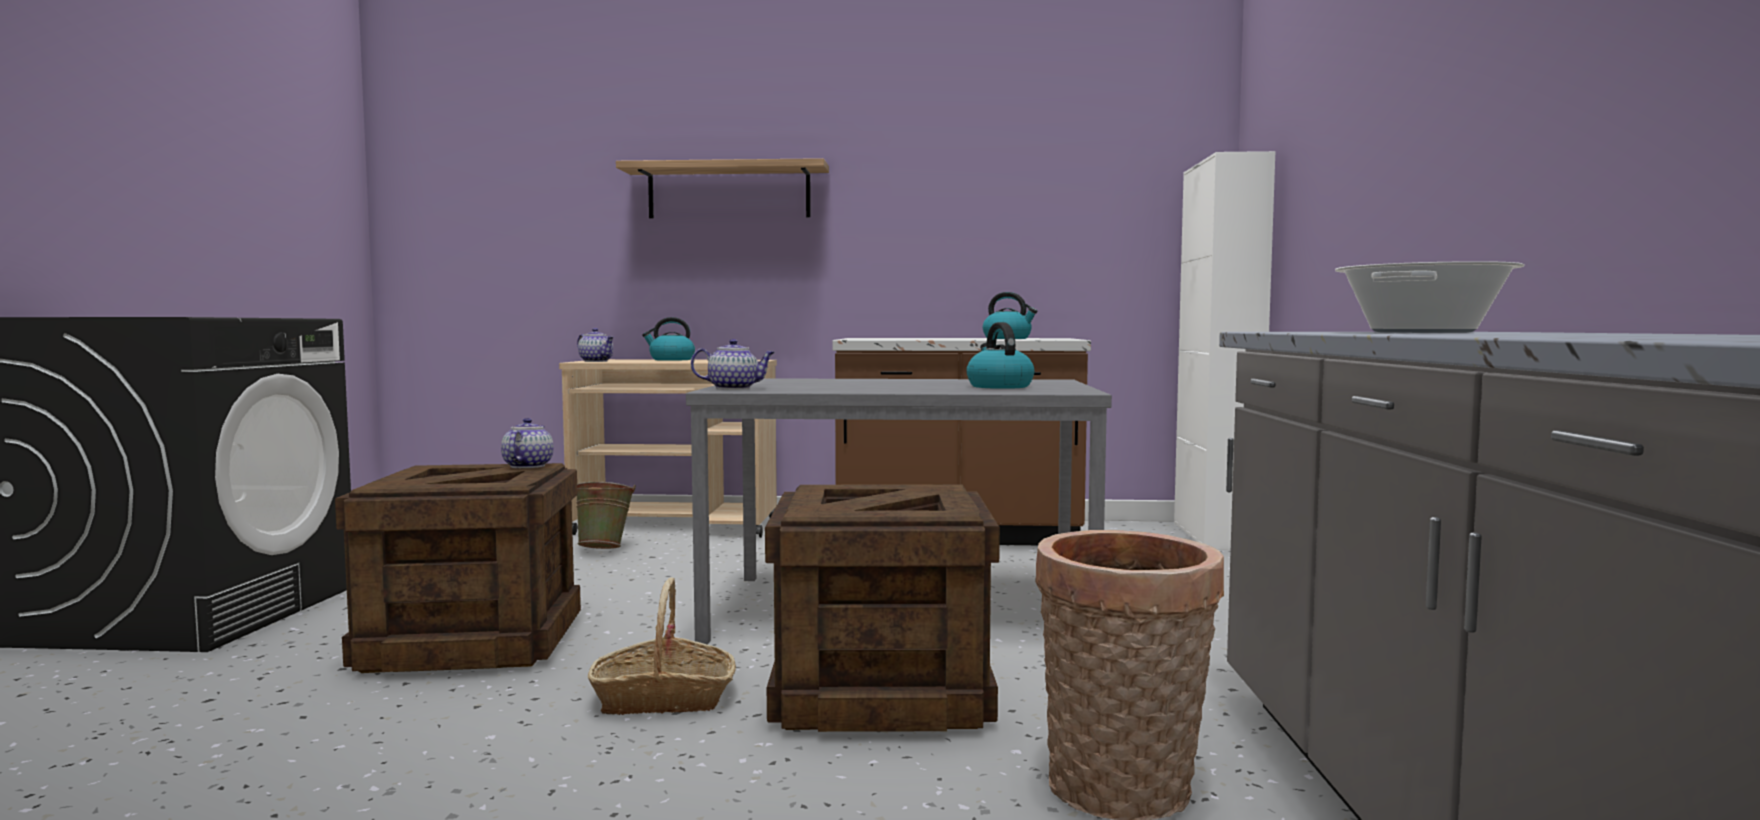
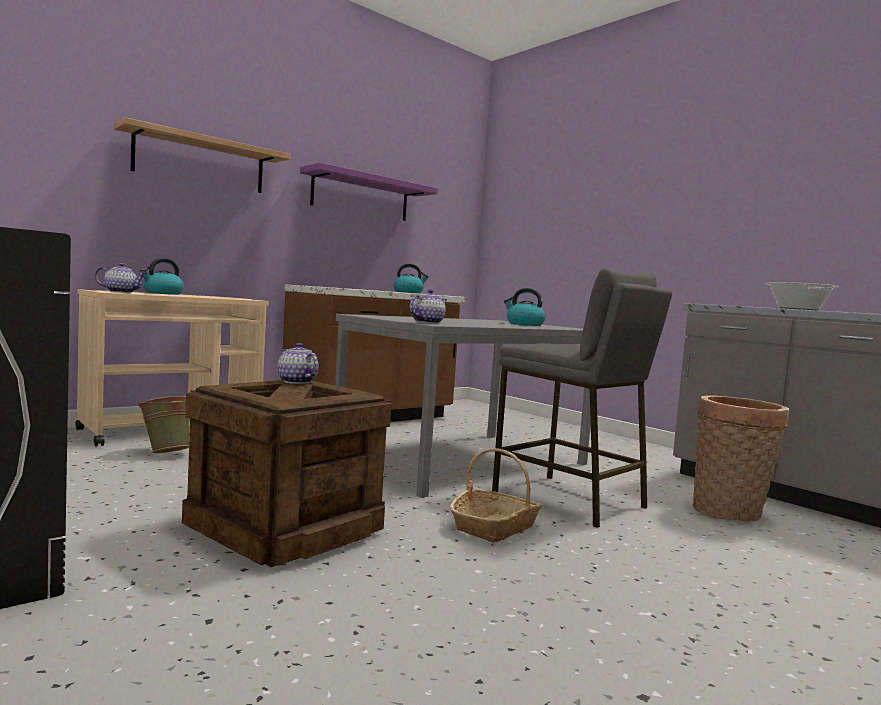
camera: 45 degrees left, 0 degrees up
(880, 694) = (569, 500): crate -> grey stool
(972, 195) = (361, 196): none -> purple shelf
(1214, 536) = (482, 406): white cabinet -> none

